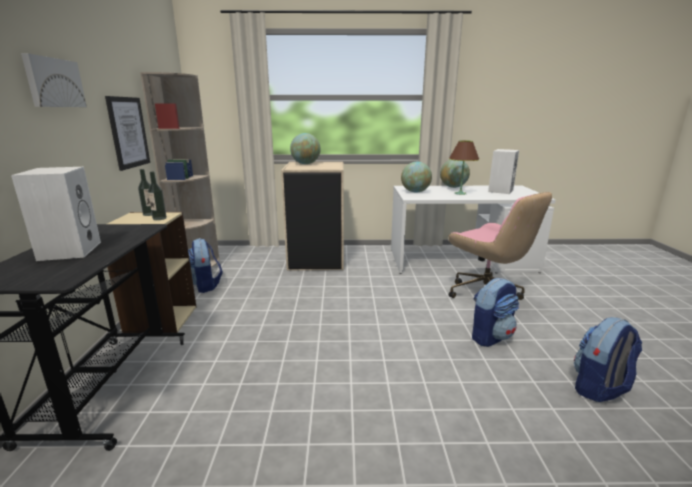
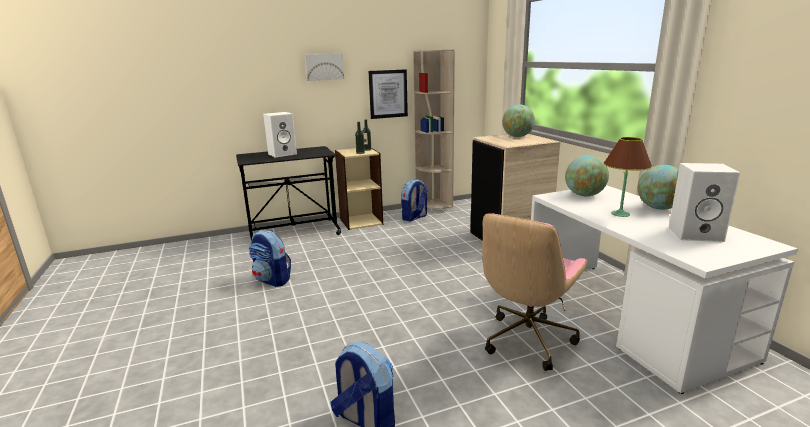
camera: 70 degrees right, 0 degrees up
(490, 336) = (427, 349): backpack -> backpack (272, 280)

